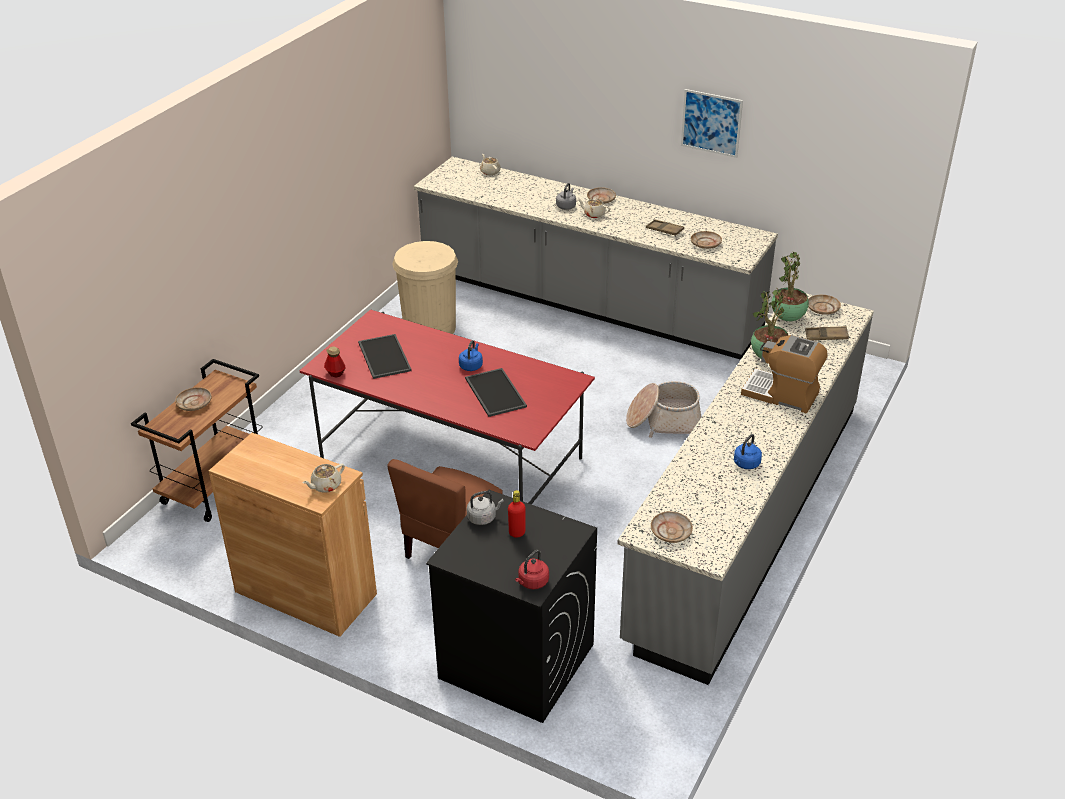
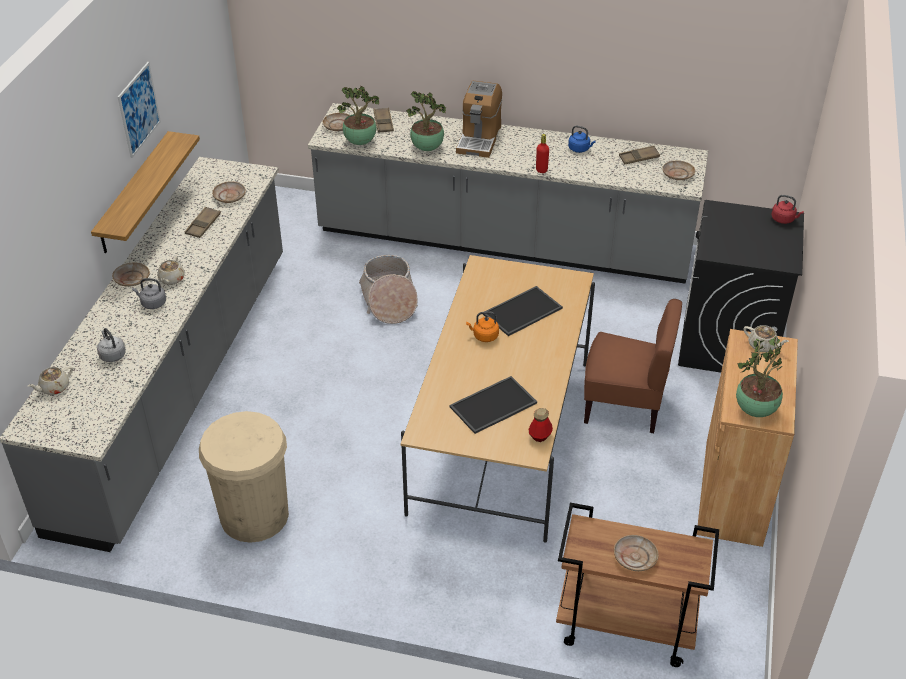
camera: 105 degrees left, 5 degrees up
(249, 454) = (754, 411): none -> potted plant
(451, 460) = (501, 435): red dining table -> beige dining table
(471, 365) = (484, 336): blue kettle -> orange kettle
(483, 517) = (733, 255): grey kettle -> grey kettle (112, 355)
(517, 533) = (738, 235): red bottle -> red bottle (541, 170)
(673, 173) = (134, 193): none -> shelf
(716, 508) = (639, 158): none -> brown tray

